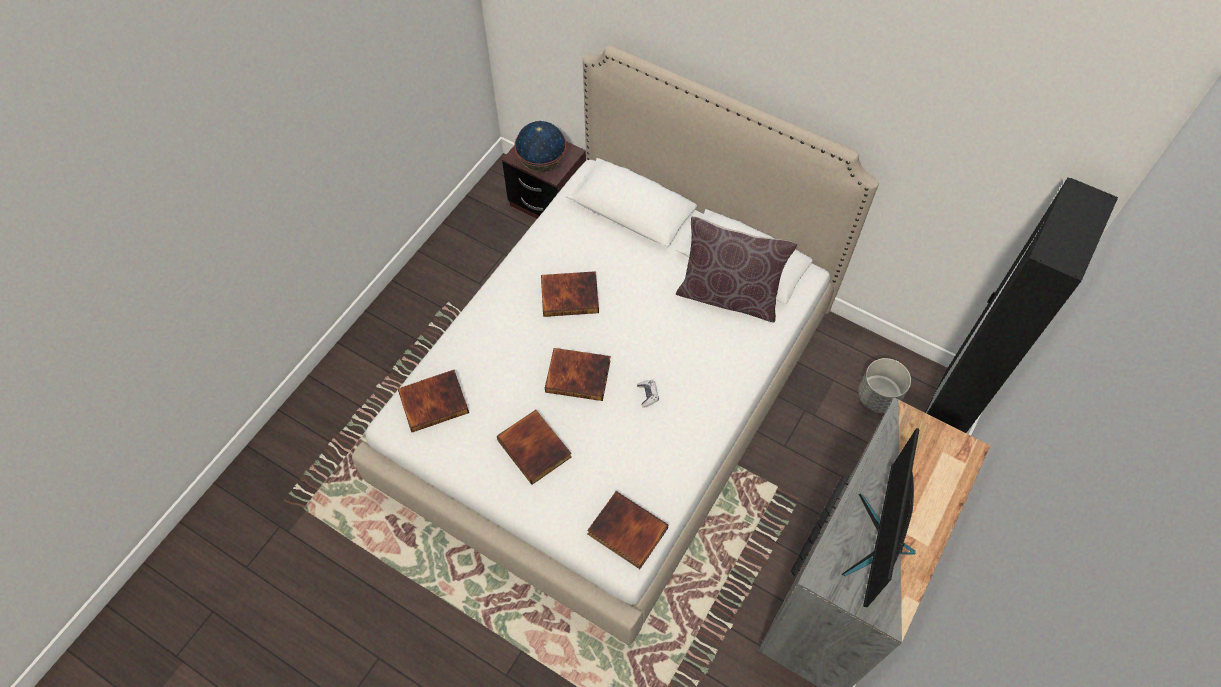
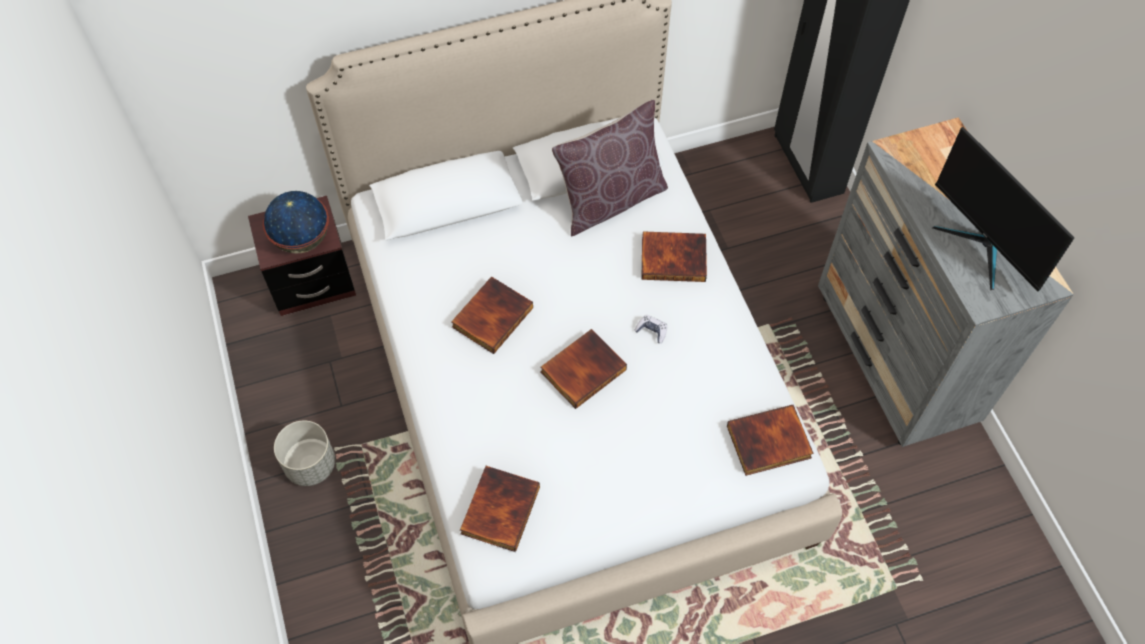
camera: 50 degrees left, 0 degrees up
(535, 448) = (625, 457): book -> book (674, 258)
(878, 396) = (751, 192): grey planter -> grey planter (310, 464)

